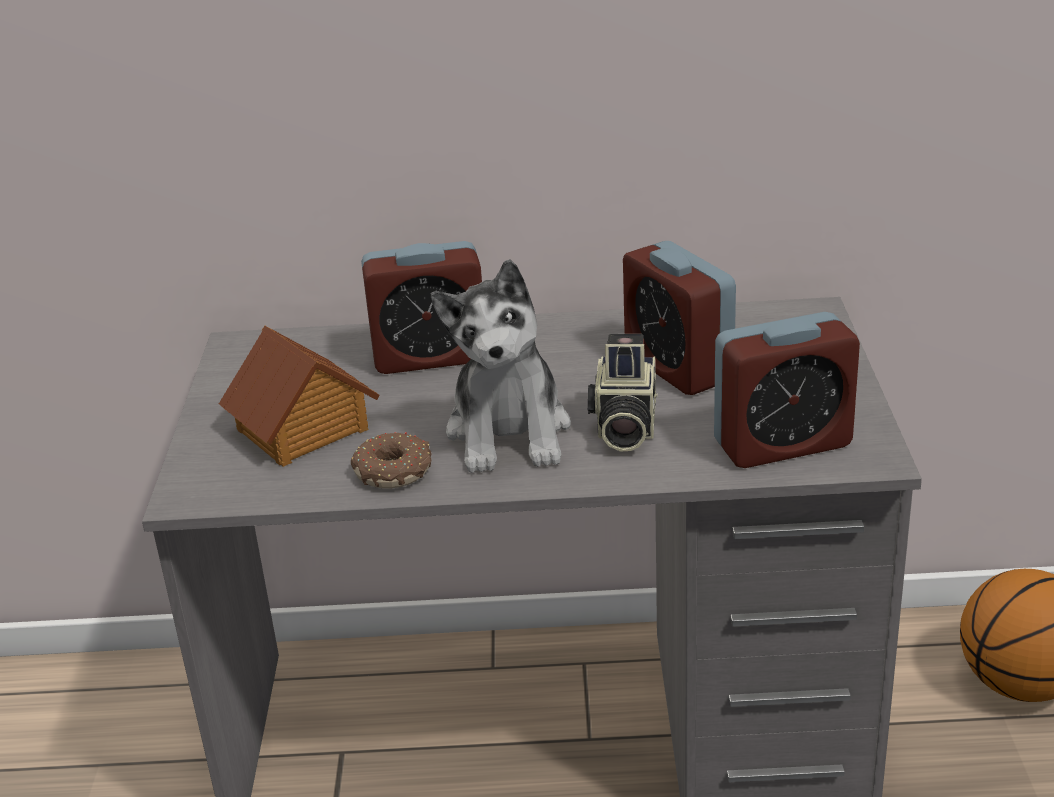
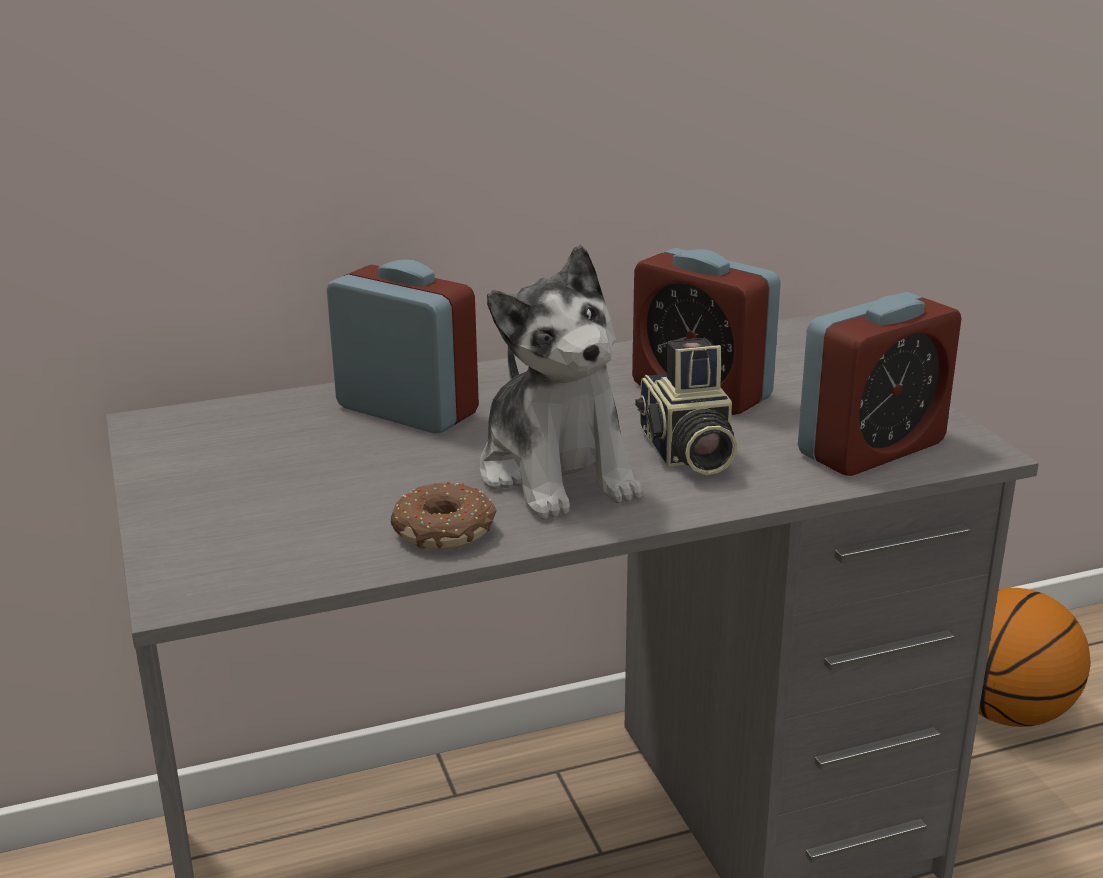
camera: 20 degrees left, 5 degrees down
(303, 429) = (296, 501): toy house -> none
(430, 357) = (407, 410): alarm clock -> alarm clock turned 120 degrees counterclockwise

